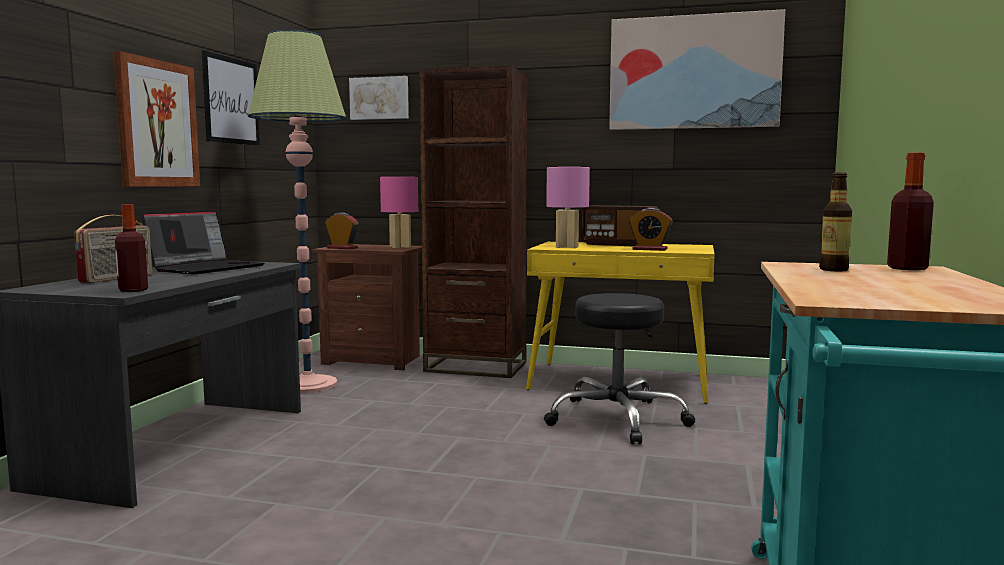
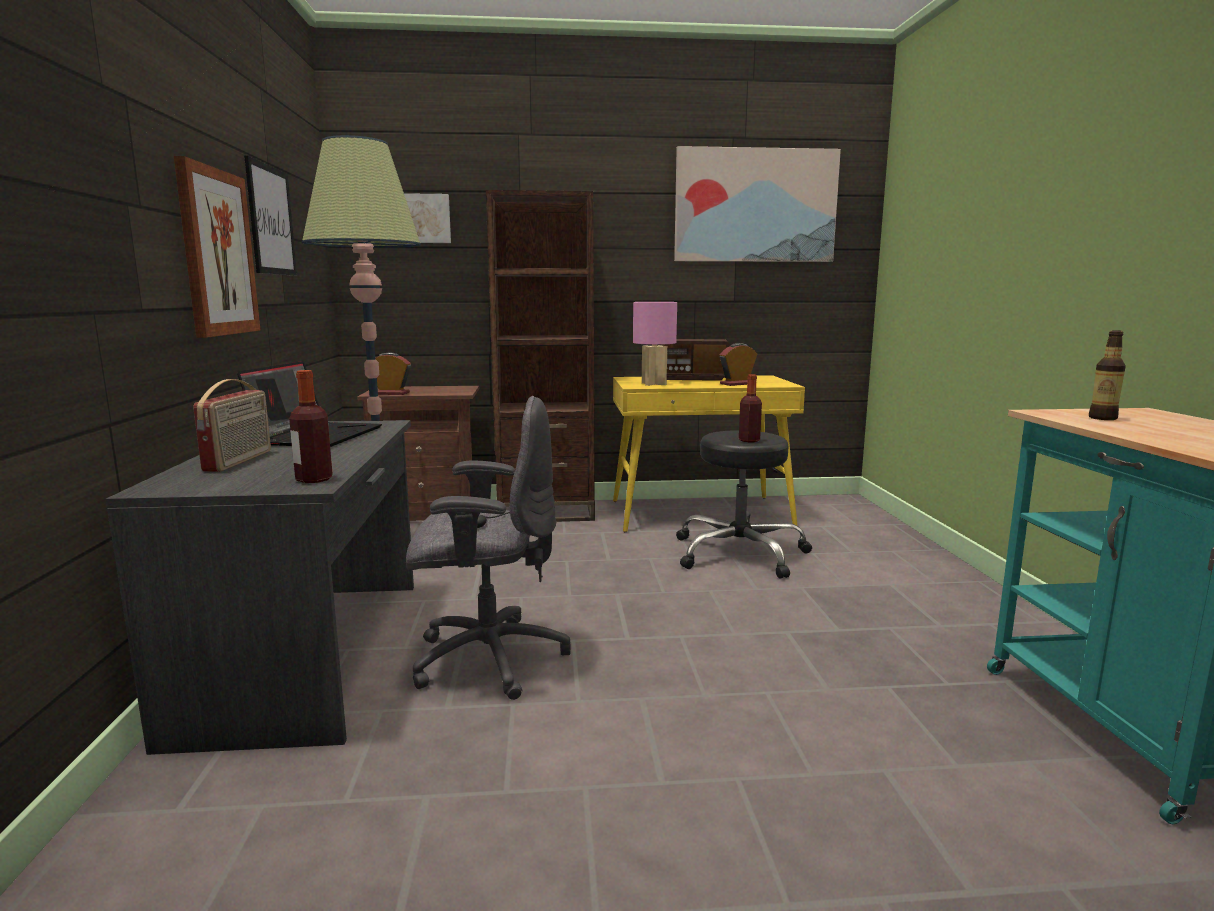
camera: 20 degrees left, 5 degrees up
(296, 469) = (487, 658): none -> grey office chair
(400, 247) = (453, 388): pink table lamp -> none
(649, 249) = (737, 384): alarm clock -> alarm clock turned 150 degrees clockwise
(907, 268) = (1141, 412): bottle -> bottle (749, 440)

